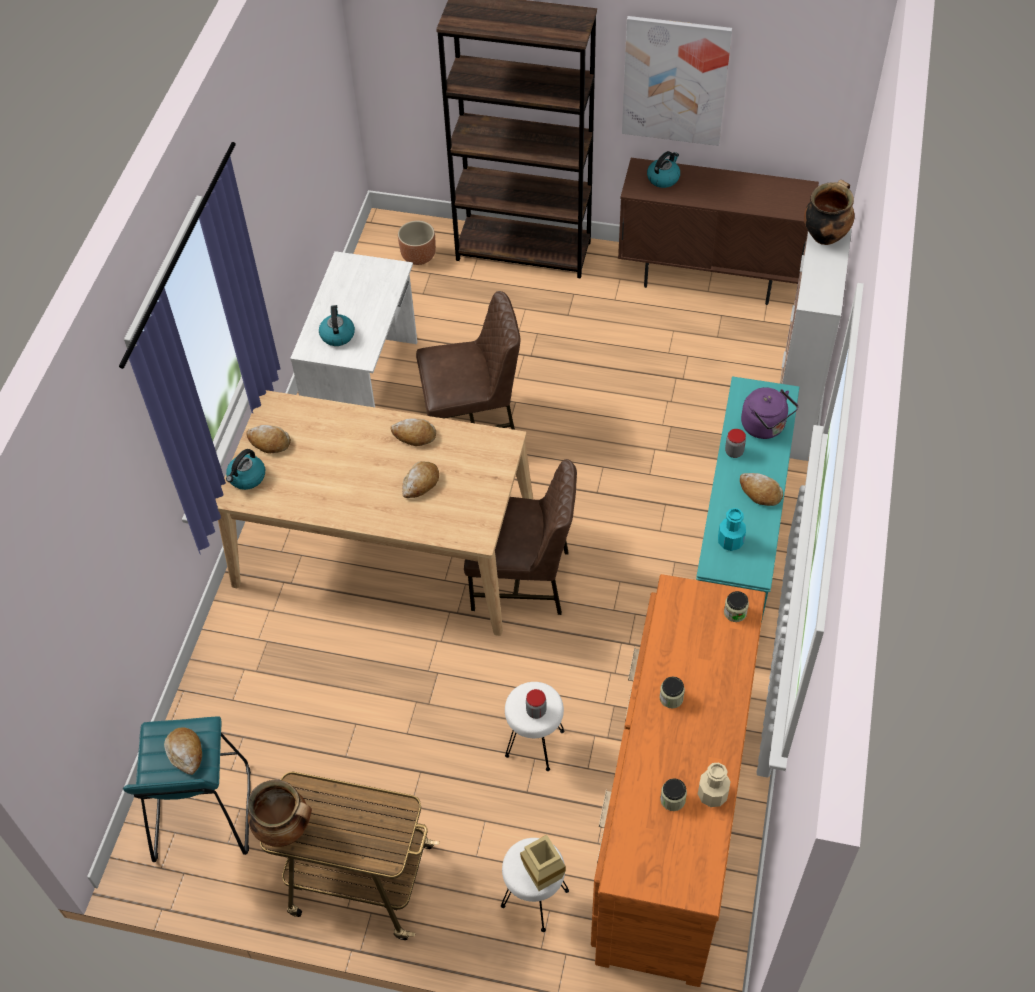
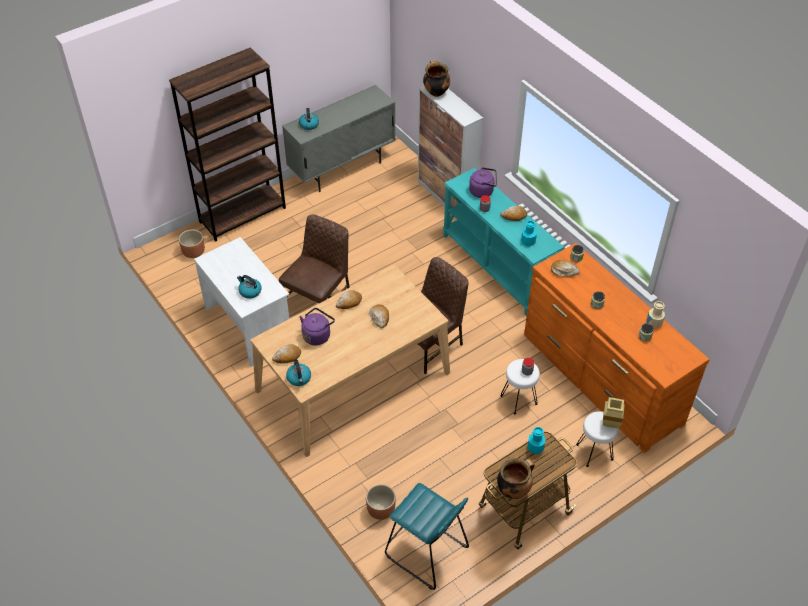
camera: 50 degrees left, 5 degrees down
(185, 752) = (427, 507): bread -> bread (564, 271)
(222, 719) = (381, 510): none -> brown planter
(330, 445) = (317, 335): none -> purple kettle
(378, 806) = (535, 448): none -> turquoise bottle
(675, 80) = (295, 68): picture -> none
(709, 278) = (342, 169): brown cabinet -> grey cabinet

